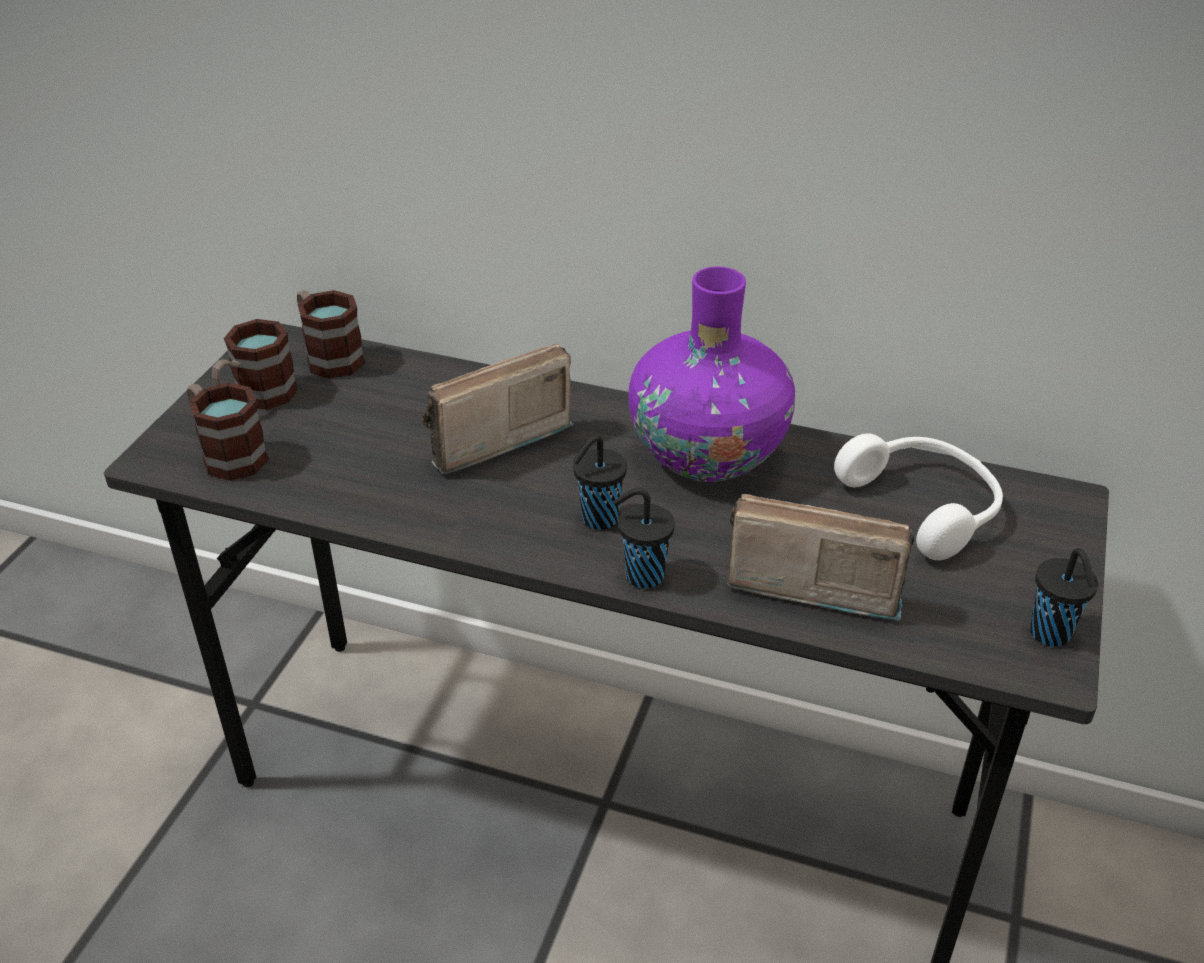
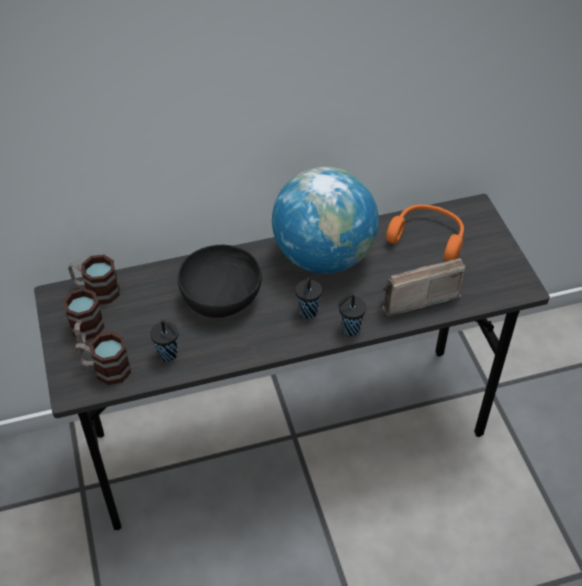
camera: 35 degrees left, 10 degrees up
(488, 438) = (221, 296): radio -> black bowl
(708, 455) = (323, 256): purple vase -> globe
(924, 506) = (428, 237): white headphones -> orange headphones
(1051, 635) = (514, 273): black cup -> black cup (168, 355)

